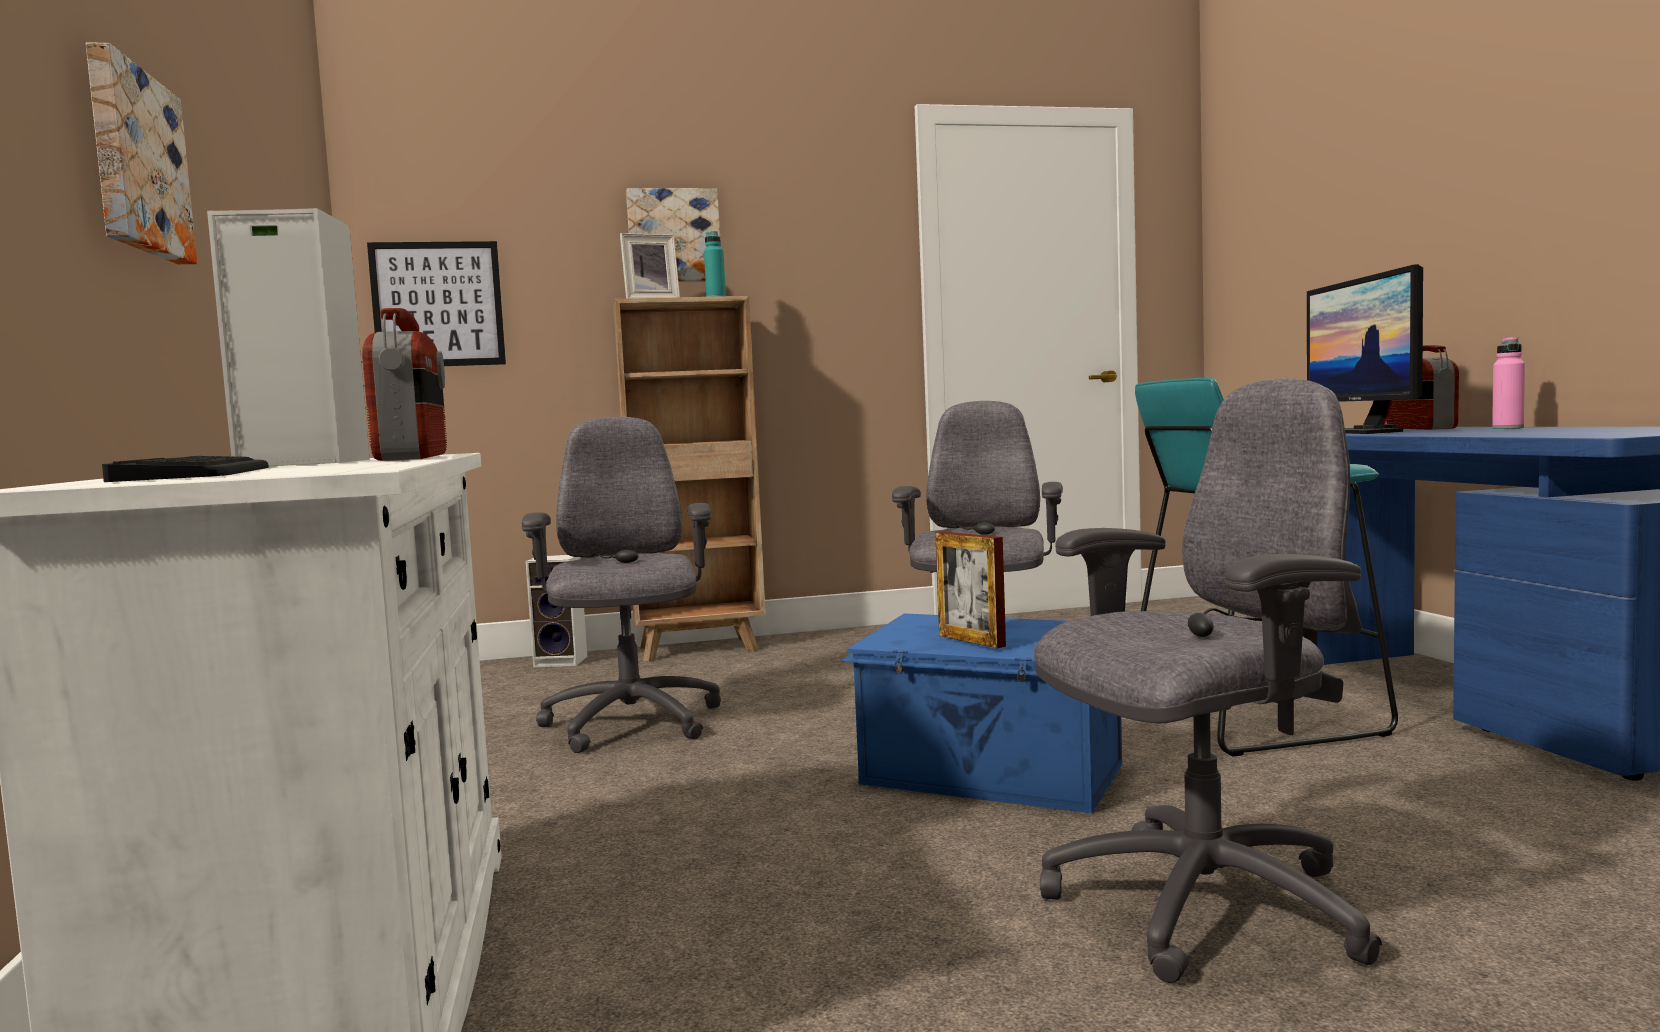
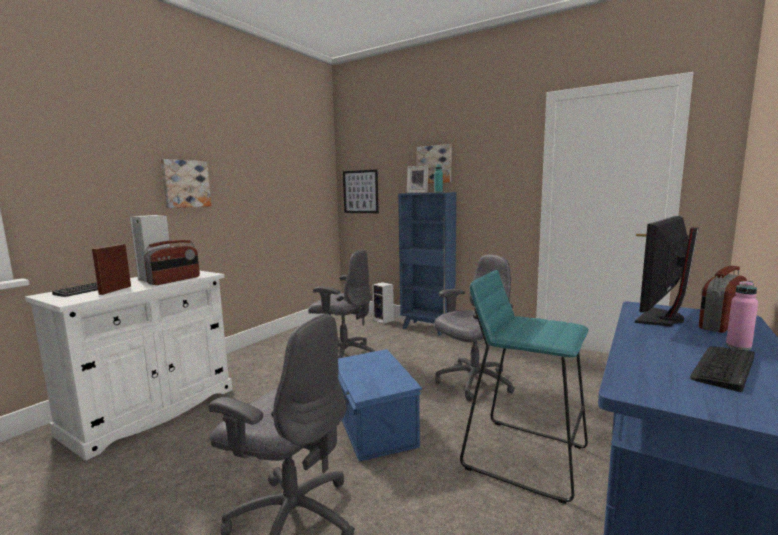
camera: 45 degrees right, 5 degrees up
(631, 725) = (344, 355): grey office chair -> grey office chair turned 75 degrees clockwise
(701, 649) = (427, 328): brown bookcase -> blue bookcase
(971, 641) = (359, 373): picture frame -> picture frame (115, 290)
(1568, 429) = (723, 367): none -> keyboard

